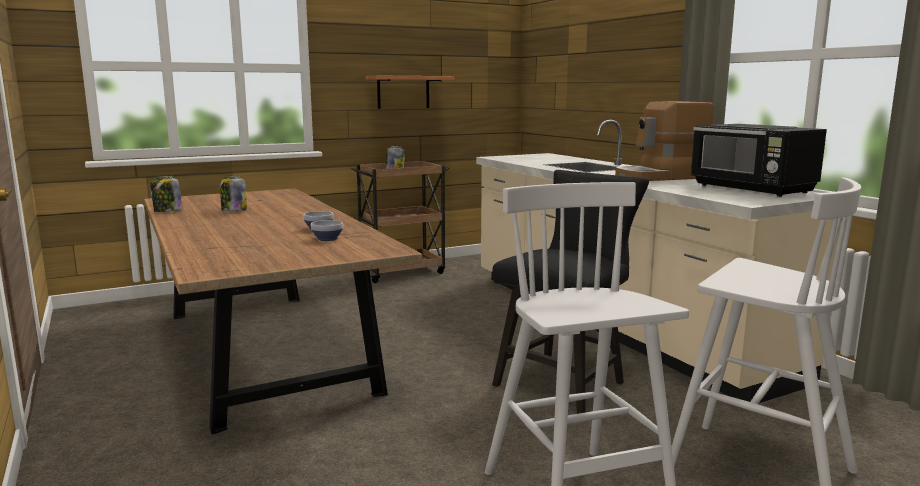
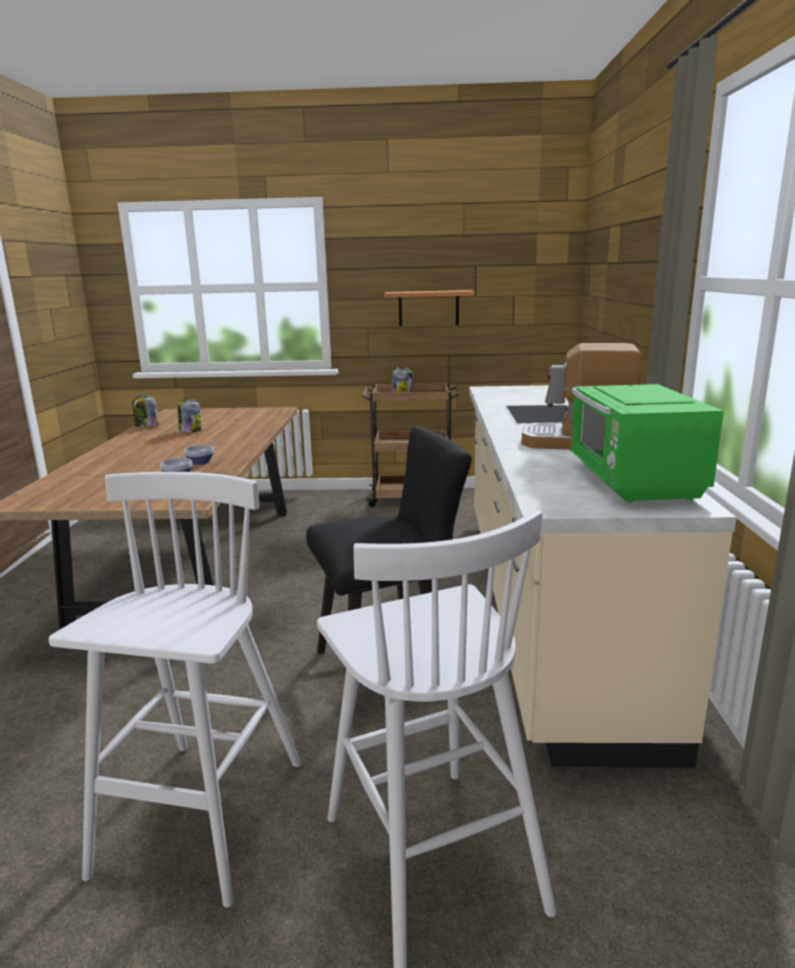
camera: 30 degrees right, 5 degrees up
(752, 189) = (632, 481): black microwave -> green microwave

